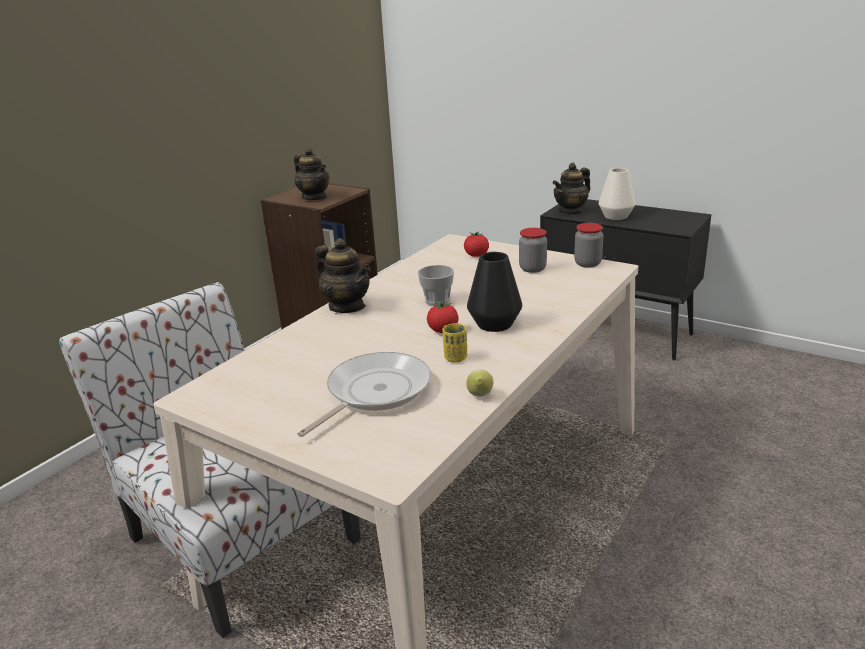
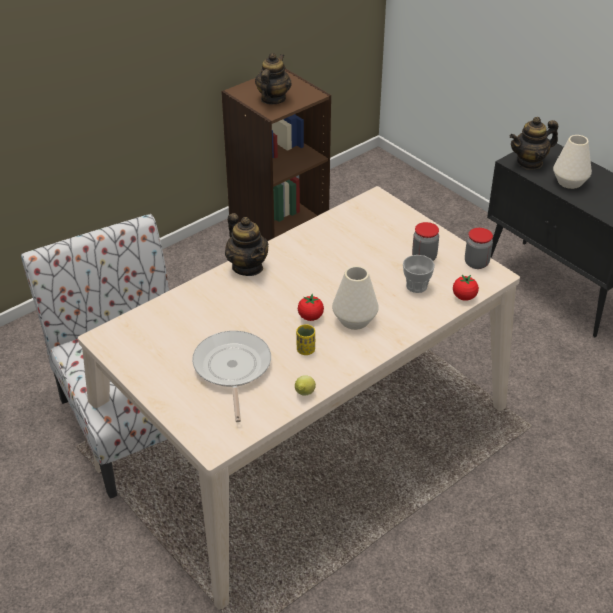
camera: 15 degrees right, 15 degrees up
(314, 197) = (273, 99): teapot -> teapot turned 135 degrees counterclockwise
(374, 392) = (232, 369): frying pan -> frying pan turned 60 degrees counterclockwise
(437, 301) = (322, 279): cup -> cup (416, 286)
(476, 255) = (385, 226): tomato -> tomato (464, 297)
(494, 324) = (354, 320): black vase -> white vase

